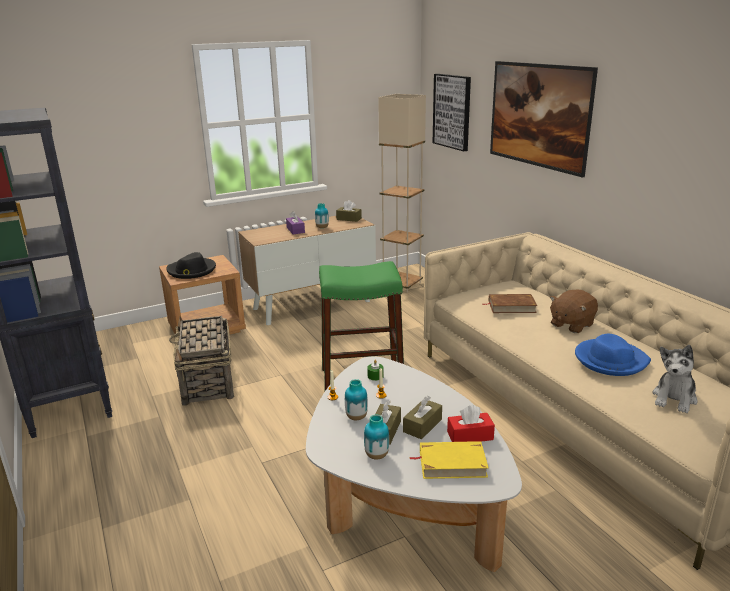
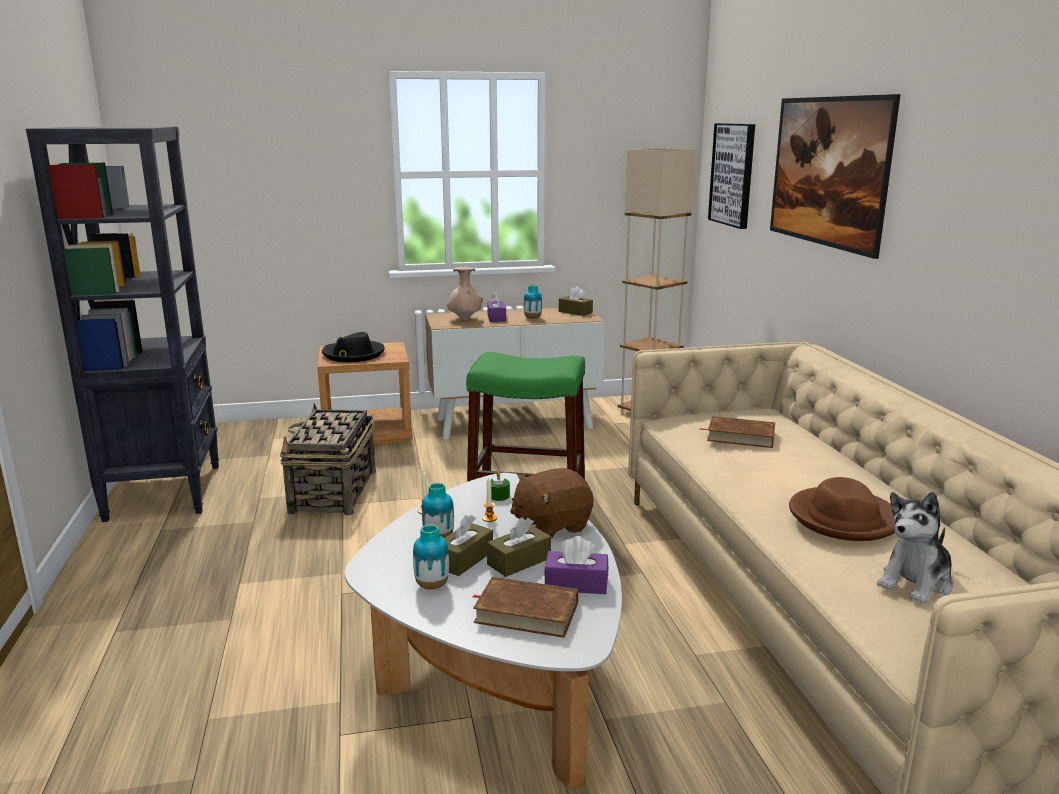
camera: 15 degrees right, 5 degrees down
(273, 234) = (465, 319): none -> beige vase
(452, 463) = (526, 612): yellow book -> brown book
(470, 436) = (576, 584): red tissue box -> purple tissue box
(571, 324) = (815, 468): brown plush toy -> brown plush toy (551, 525)
(610, 360) = (843, 518): blue hat -> brown hat

